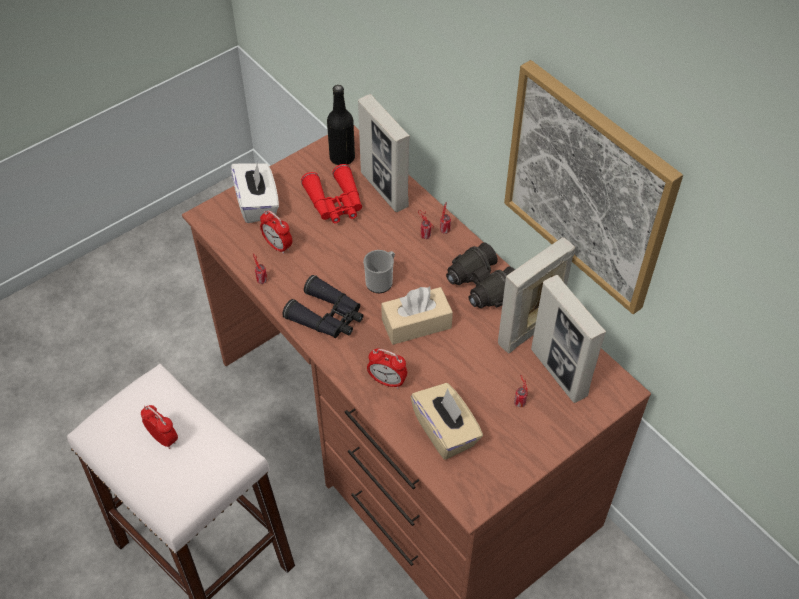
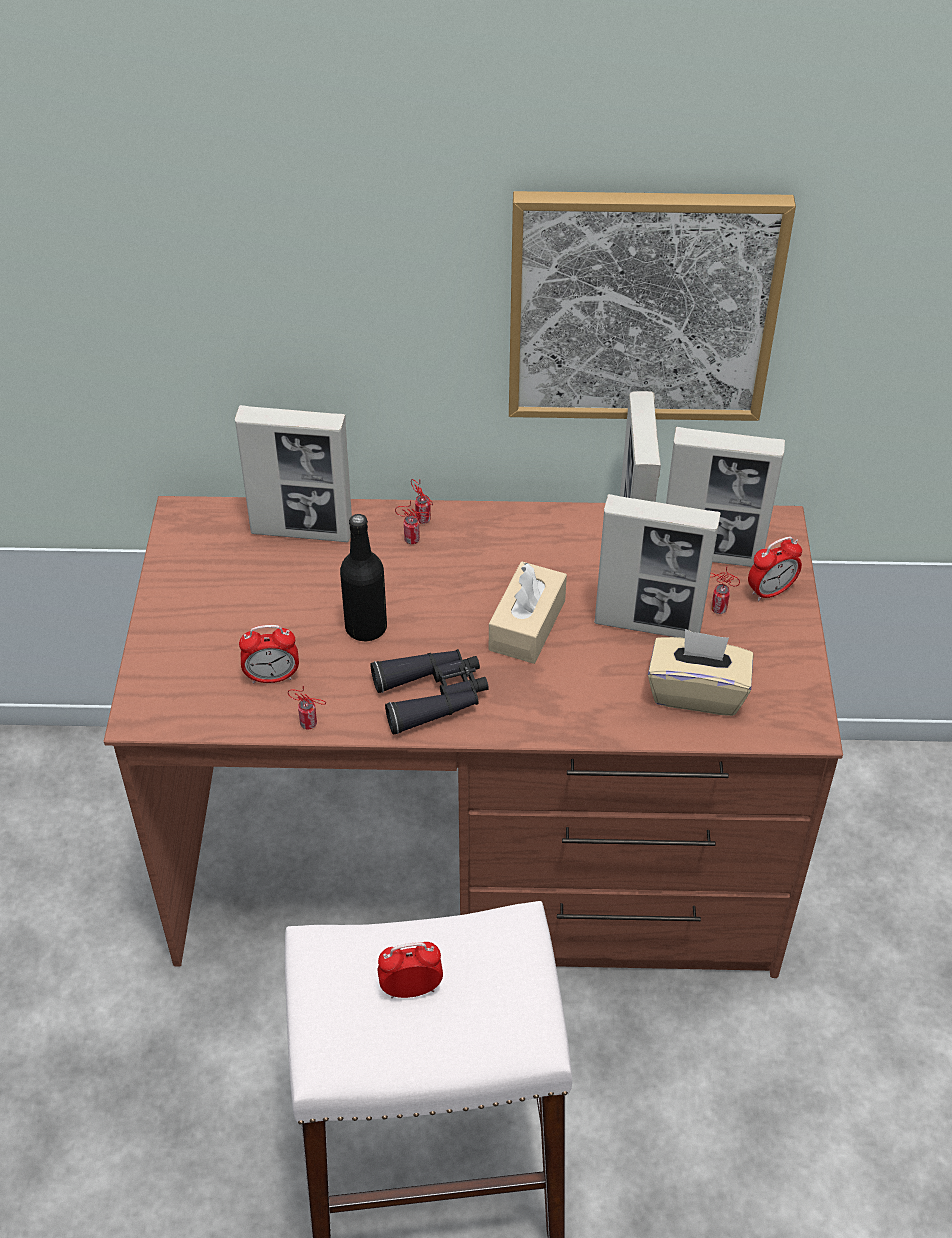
camera: 50 degrees left, 5 degrees down
(257, 204) = (182, 656): white tissue box -> none
(335, 203) = (269, 585): red binoculars -> none
(342, 158) = (206, 536): black bottle -> black bottle (366, 627)
(381, 281) = (433, 617): mug -> none
(387, 381) = (580, 699): alarm clock -> alarm clock (770, 591)
(472, 377) = (648, 625): none -> picture frame
(481, 286) = (534, 541): black binoculars -> none

